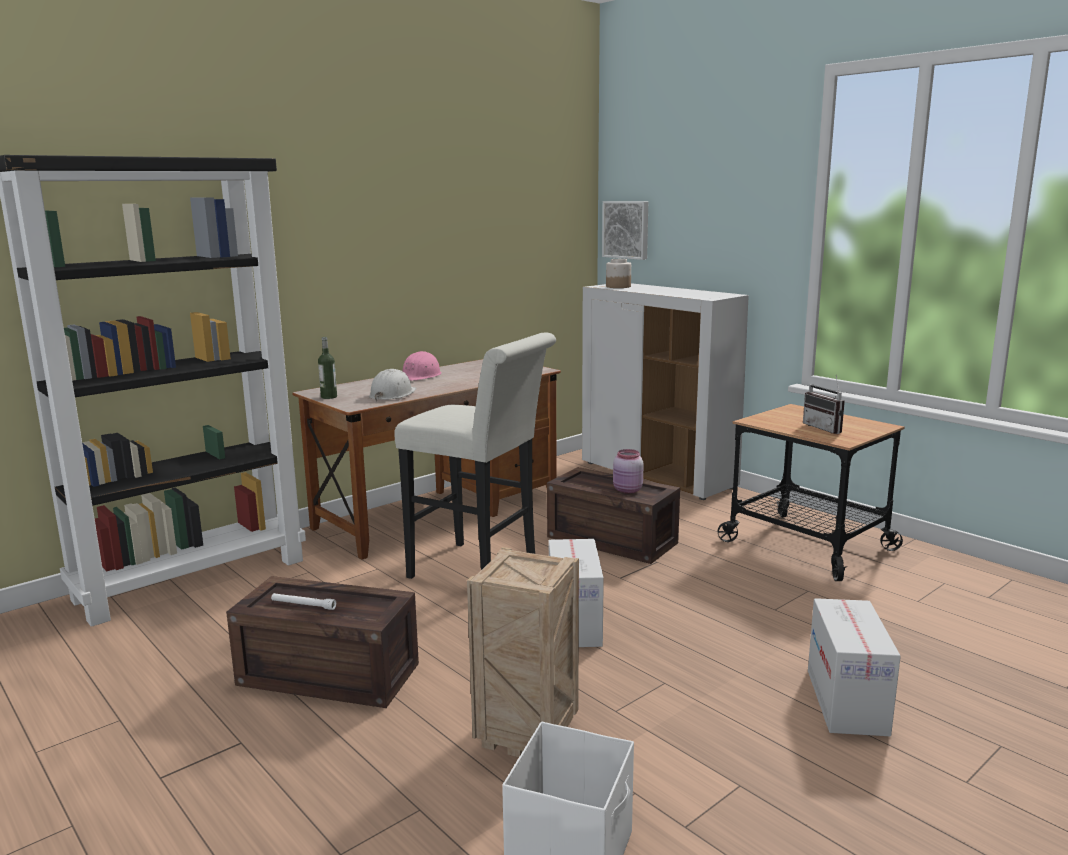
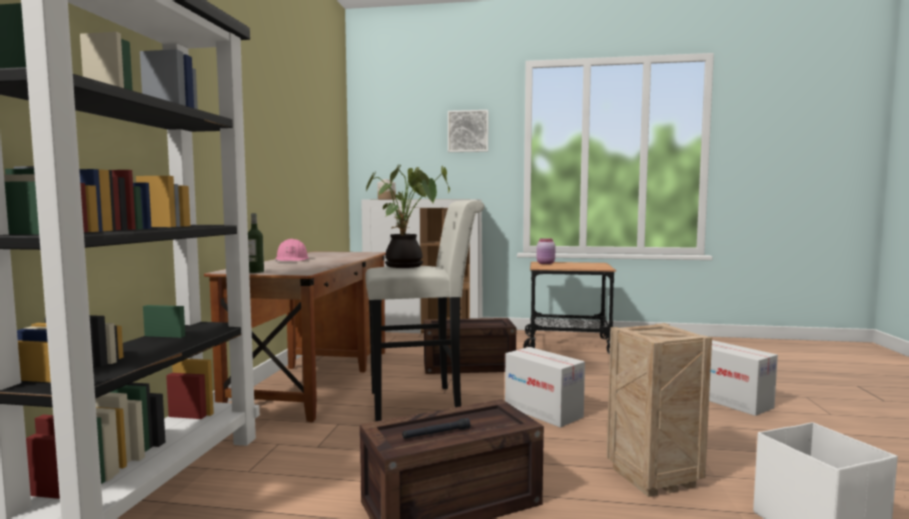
camera: 40 degrees left, 10 degrees down
(303, 605) = (436, 434): white flashlight -> black flashlight
(392, 394) = (309, 267): white hard hat -> none
(460, 412) = (406, 266): none -> potted plant
(626, 229) = (376, 163): picture -> picture (468, 131)
(627, 490) = (481, 324): pink jar -> pink jar (546, 263)
(826, 428) = (581, 266): radio -> none

